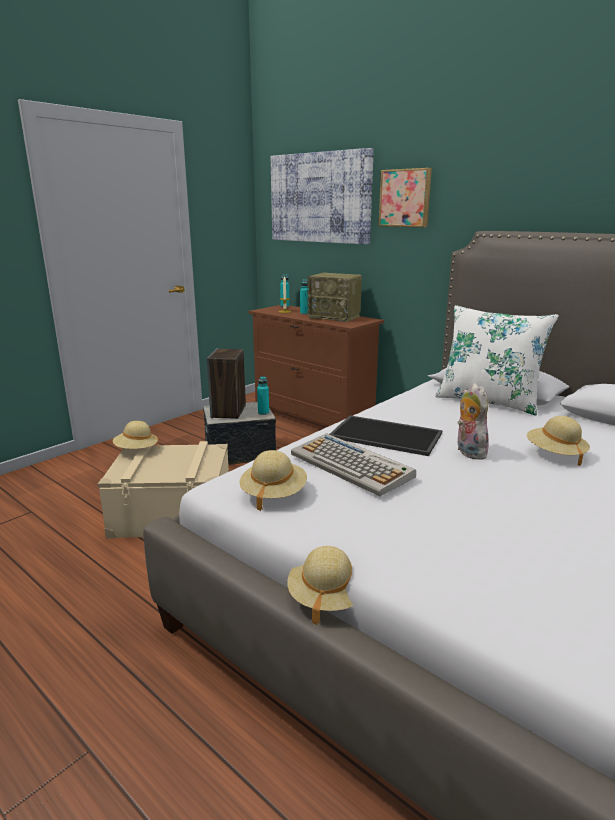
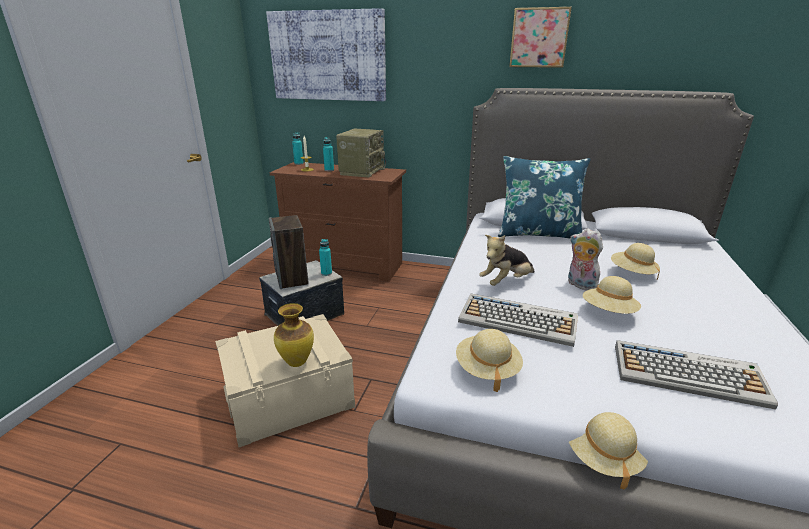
camera: 25 degrees left, 5 degrees up
(136, 450) = (235, 343): beige hat -> beige hat (608, 312)
(169, 473) = (296, 362): none -> vase
(335, 317) = (362, 171): radio -> radio turned 75 degrees counterclockwise
(387, 435) = (506, 282): tray -> plush toy
(405, 198) = (420, 57): picture -> picture (539, 38)
(481, 549) = (689, 374): none -> keyboard
(488, 401) = (538, 233): white pillow -> blue pillow

